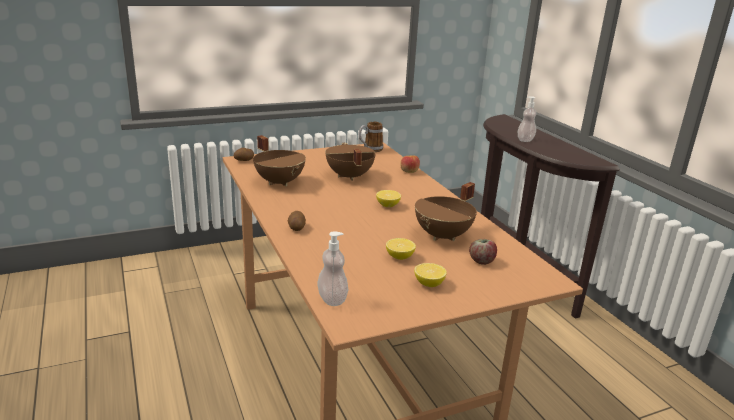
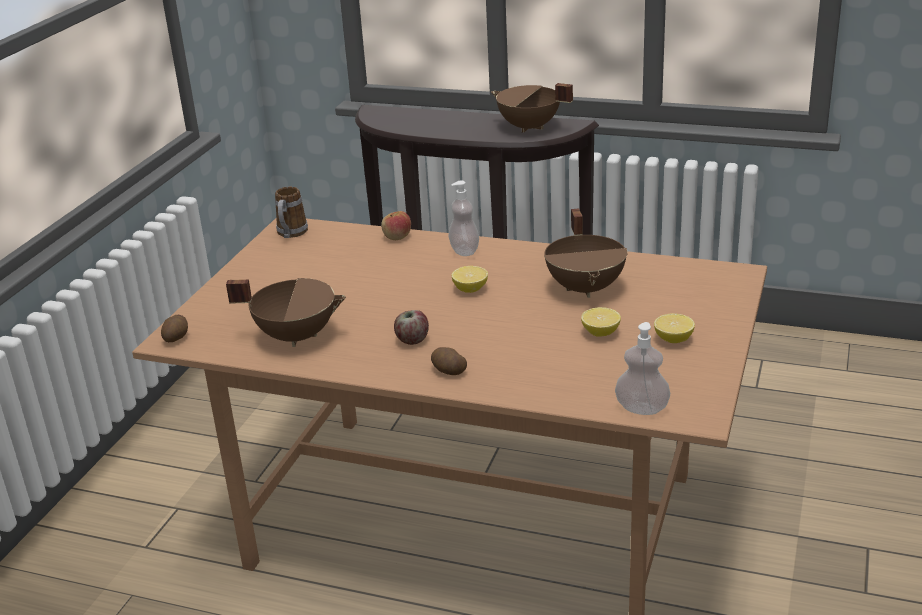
camera: 45 degrees left, 5 degrees up
(348, 176) = (352, 281): brown cooking pot -> brown cooking pot (529, 127)
(481, 261) = (663, 291): apple -> apple (412, 340)
(525, 140) = (460, 131): soap dispenser -> soap dispenser (464, 251)

